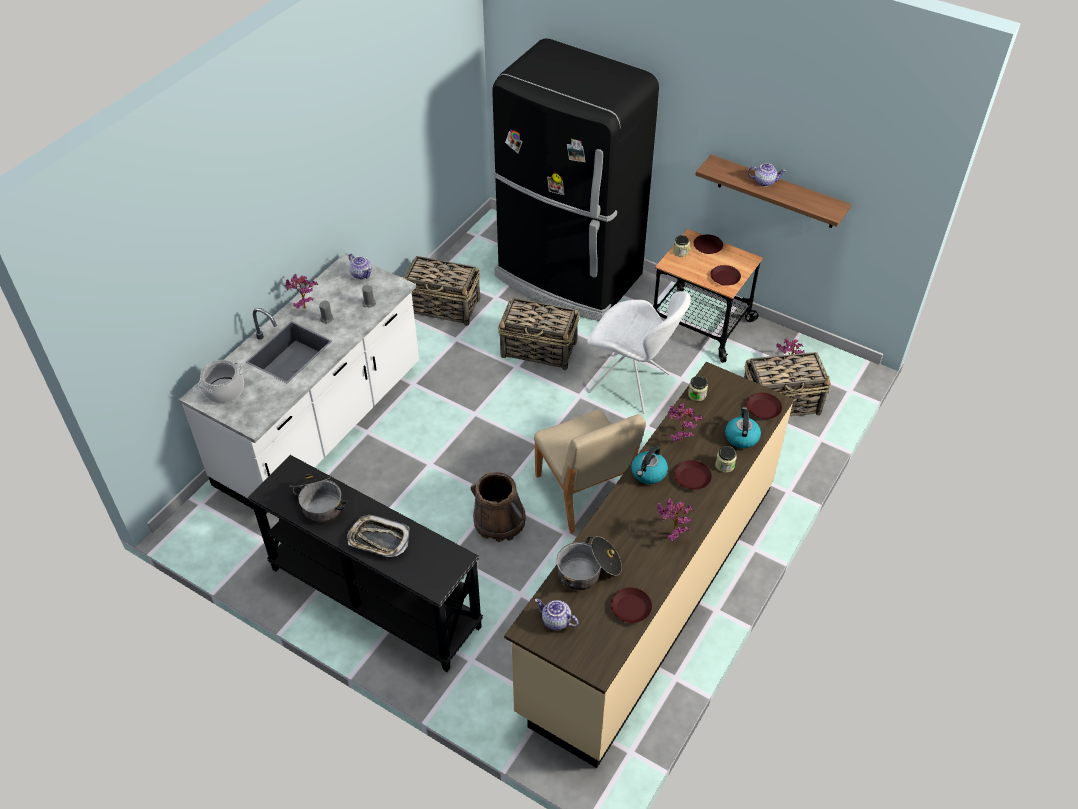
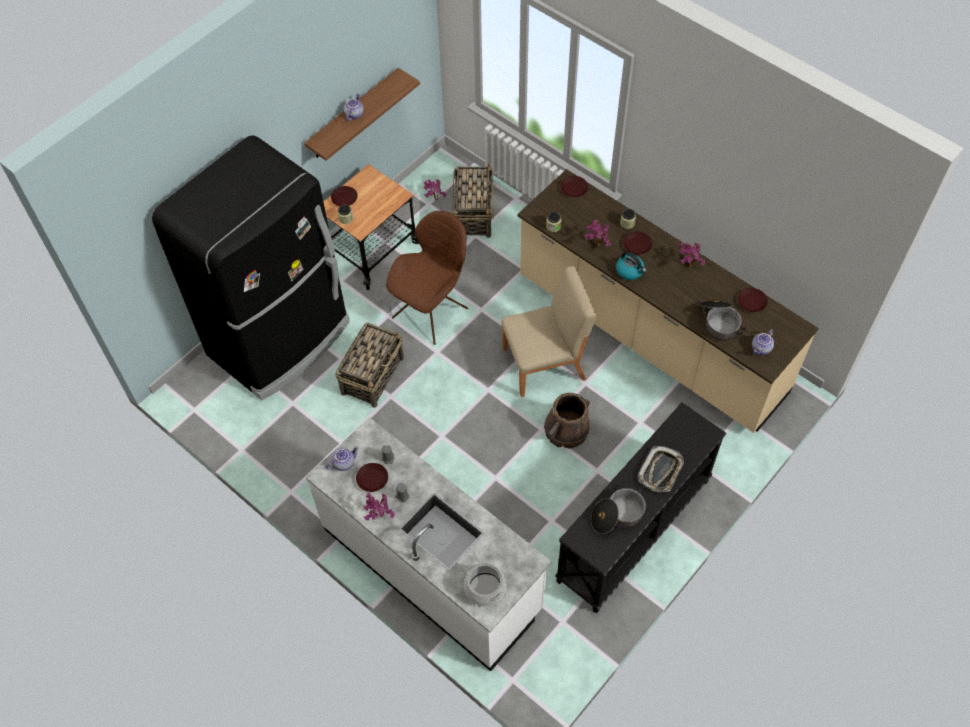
camera: 80 degrees left, 10 degrees up
(443, 306) = (293, 449): basket -> none
(632, 384) = (432, 311): white chair -> brown chair
(724, 278) = (388, 195): brown plate -> brown plate (372, 479)
(741, 436) = (600, 208): kettle -> none

